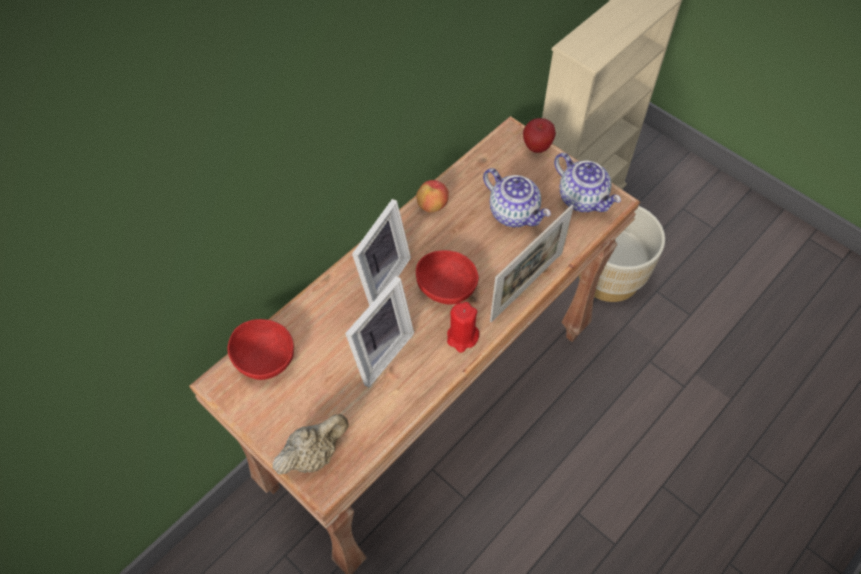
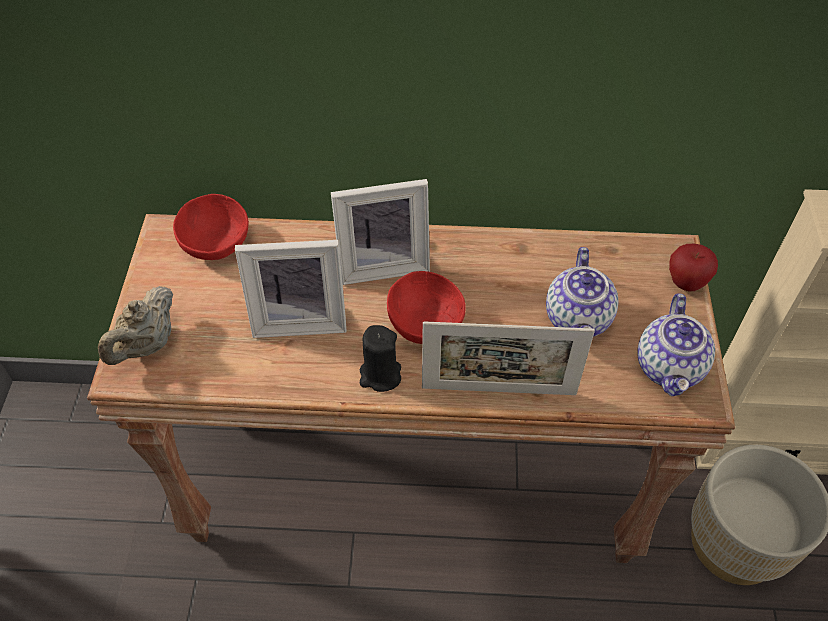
camera: 50 degrees right, 5 degrees down
(314, 454) = (147, 345): beige teapot -> beige teapot turned 105 degrees clockwise
(432, 205) = (510, 247): apple -> none
(462, 337) = (380, 375): red candle -> black candle

